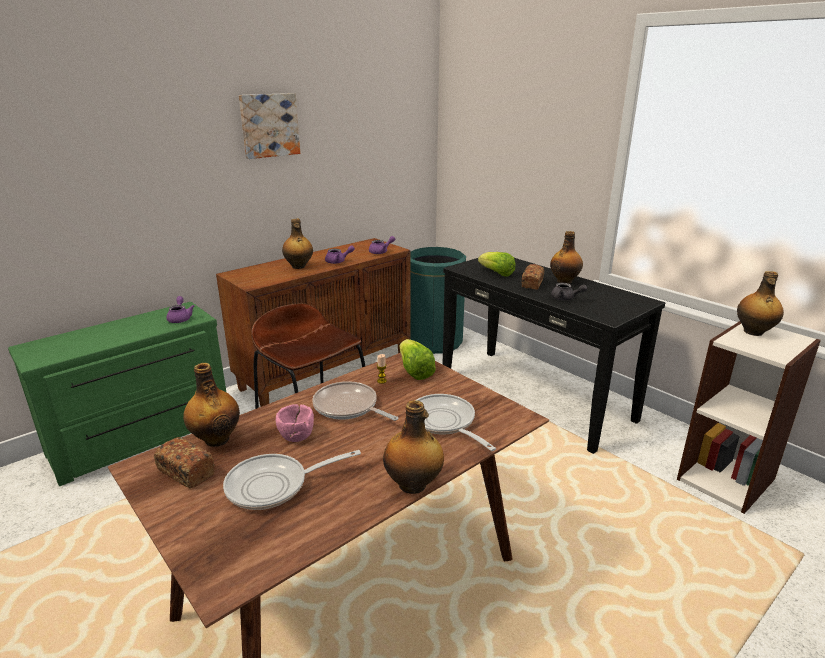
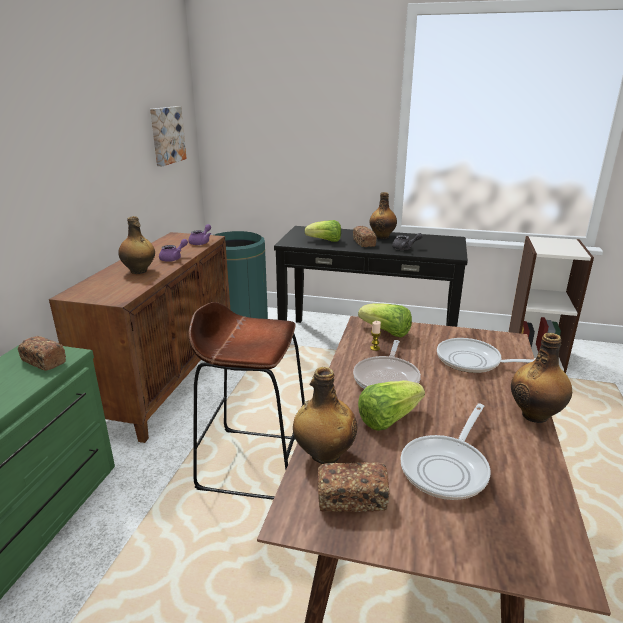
camera: 35 degrees left, 0 degrees up
(180, 318) = (43, 361): purple teapot -> bread
(269, 125) = (71, 110): picture -> picture (166, 135)
(296, 435) = (388, 418): pink bowl -> lettuce
(348, 407) = (387, 378): frying pan -> frying pan turned 75 degrees counterclockwise
(753, 332) = (545, 243): bottle -> none

